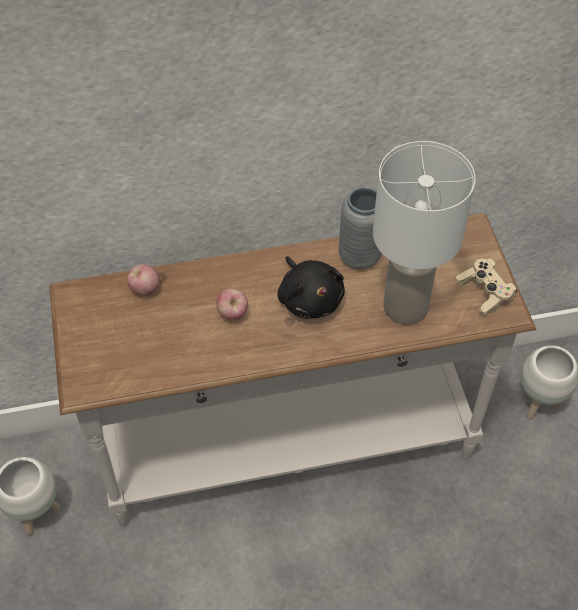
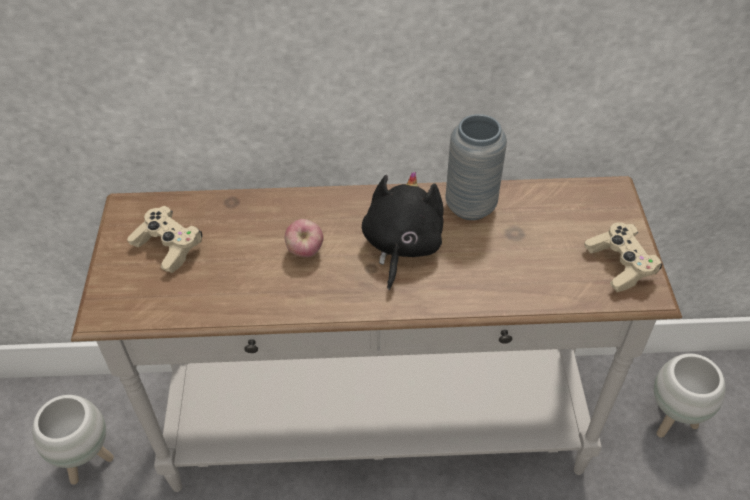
camera: 10 degrees right, 5 degrees down
(118, 325) = (168, 247): none -> beige game controller
(144, 289) = (210, 212): apple -> none
(309, 299) = (401, 246): black plush toy -> black plush toy turned 150 degrees counterclockwise
(406, 306) = (518, 269): white table lamp -> none

